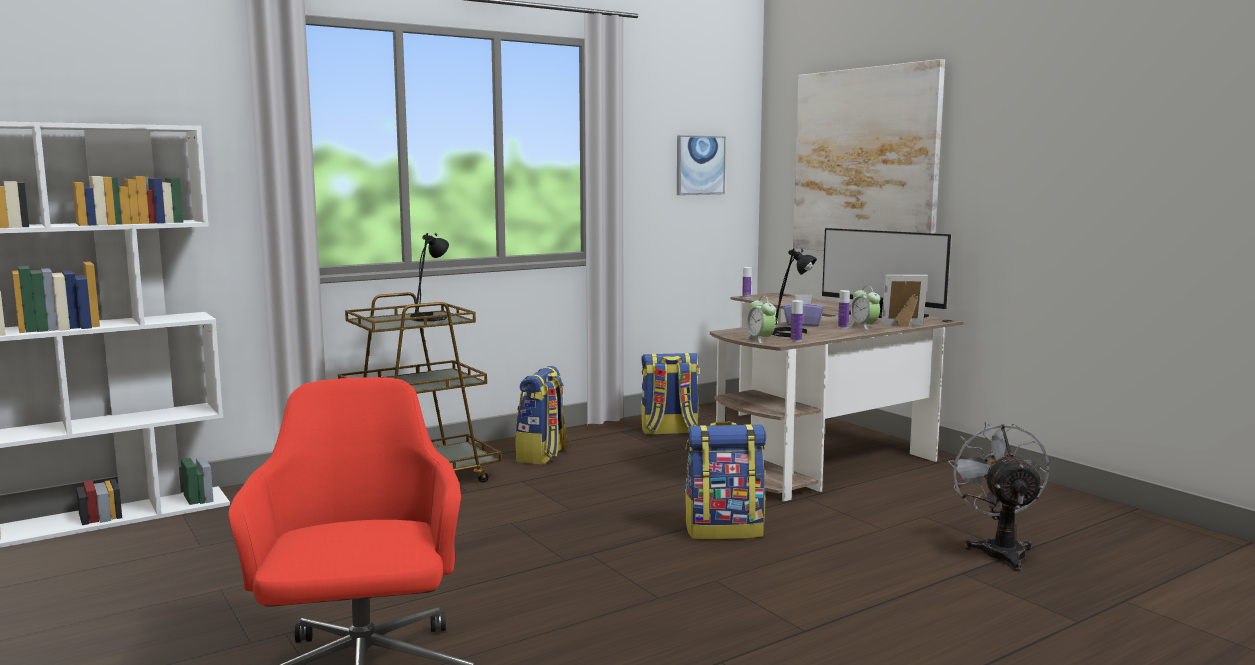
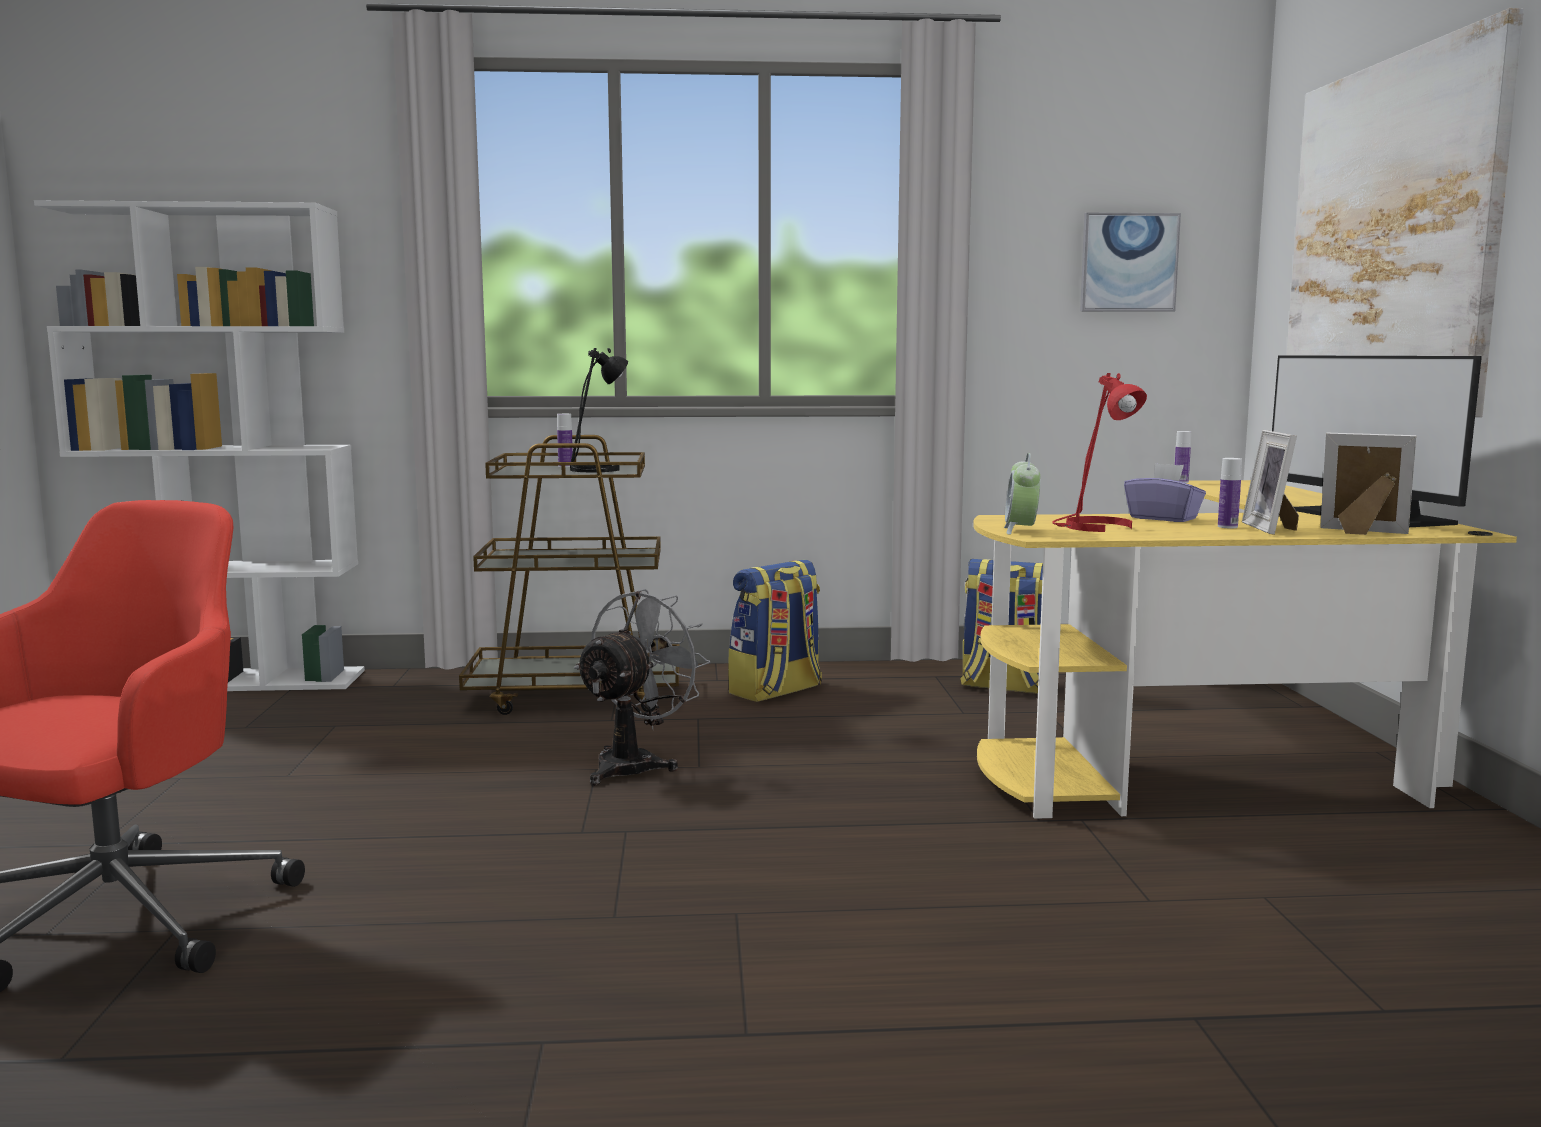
camera: 30 degrees right, 0 degrees up
(724, 530) = (869, 841): backpack -> none
(788, 334) = (1095, 527): black table lamp -> red table lamp
(796, 340) = (1081, 536): bottle -> bottle (565, 466)
(821, 449) = (1225, 751): brown desk -> yellow desk
(864, 327) = (1272, 529): alarm clock -> picture frame
(999, 550) = (1341, 995): grey fan -> grey fan (636, 764)

